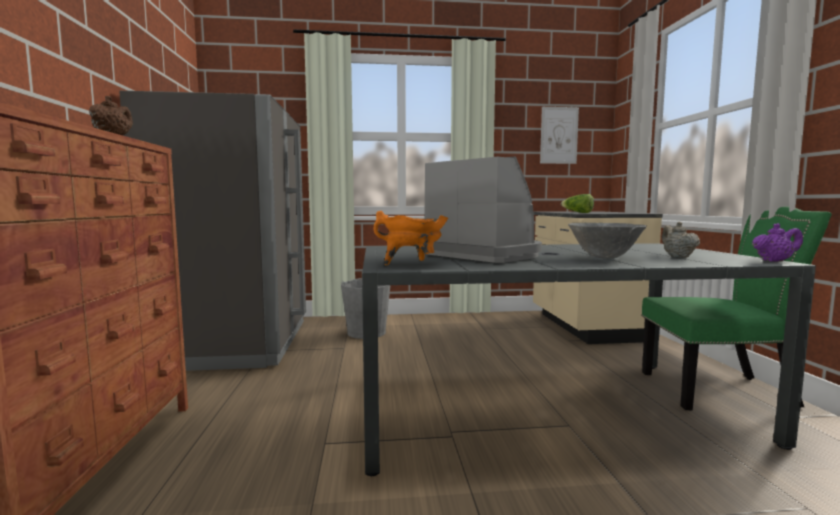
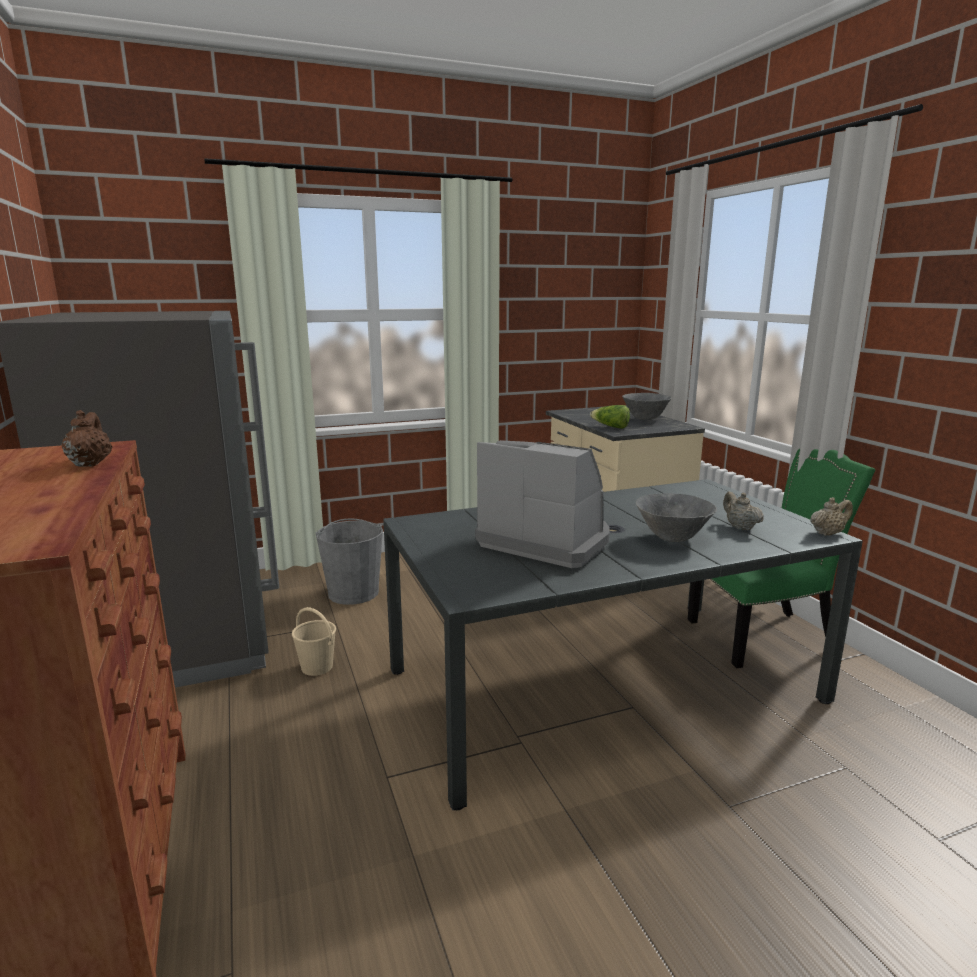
camera: 15 degrees left, 10 degrees up
(314, 370) = (317, 667): none -> beige bucket
(413, 264) = (487, 581): orange cooking pot -> none
(559, 135) = (577, 307): picture -> none
(611, 212) = (645, 419): none -> grey bowl
(774, 261) = (828, 533): purple teapot -> beige teapot

